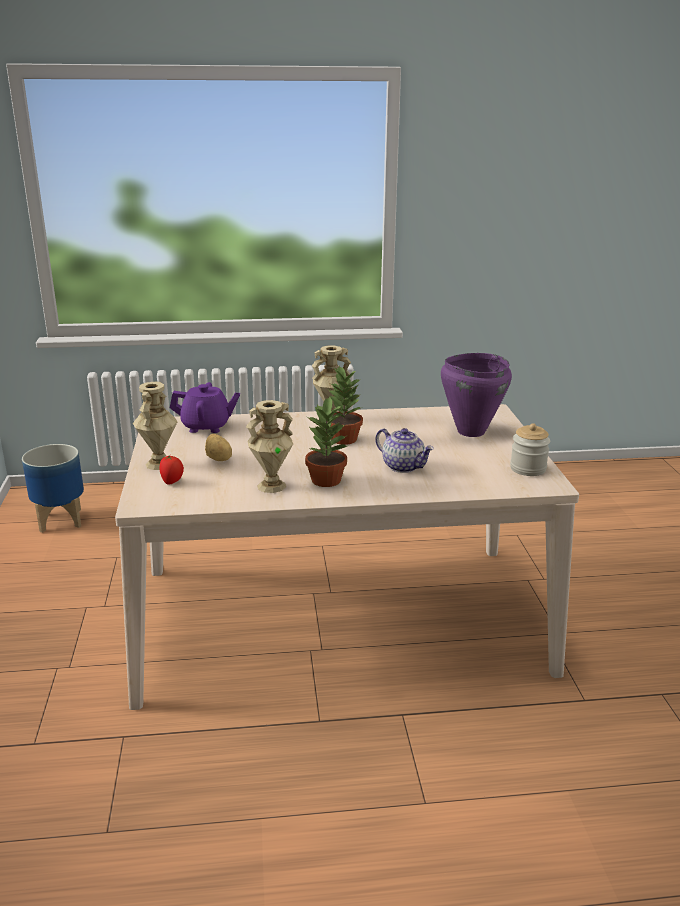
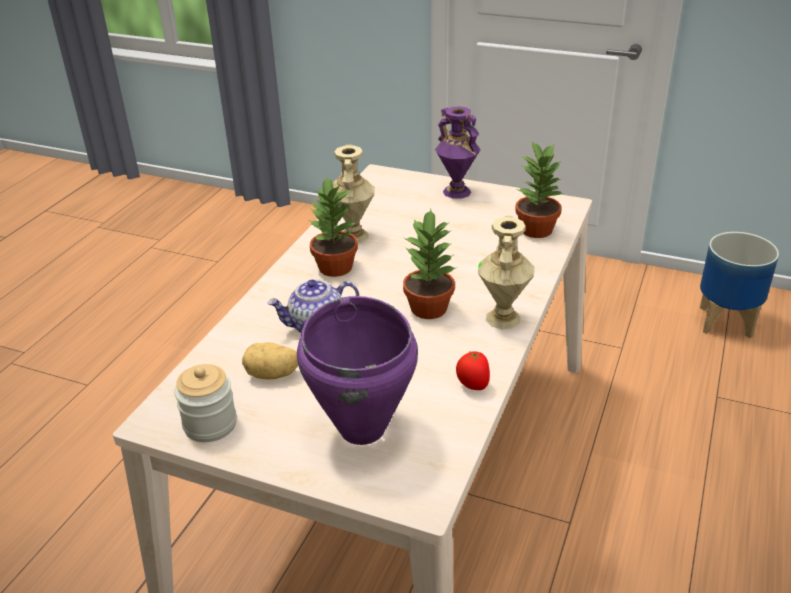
camera: 120 degrees right, 10 degrees up
(159, 464) = (456, 192): beige vase -> purple vase
(172, 482) = (410, 192): tomato -> tomato (472, 385)
(206, 426) = (536, 229): purple teapot -> potted plant
(219, 458) = (442, 221): potato -> potato (272, 375)

